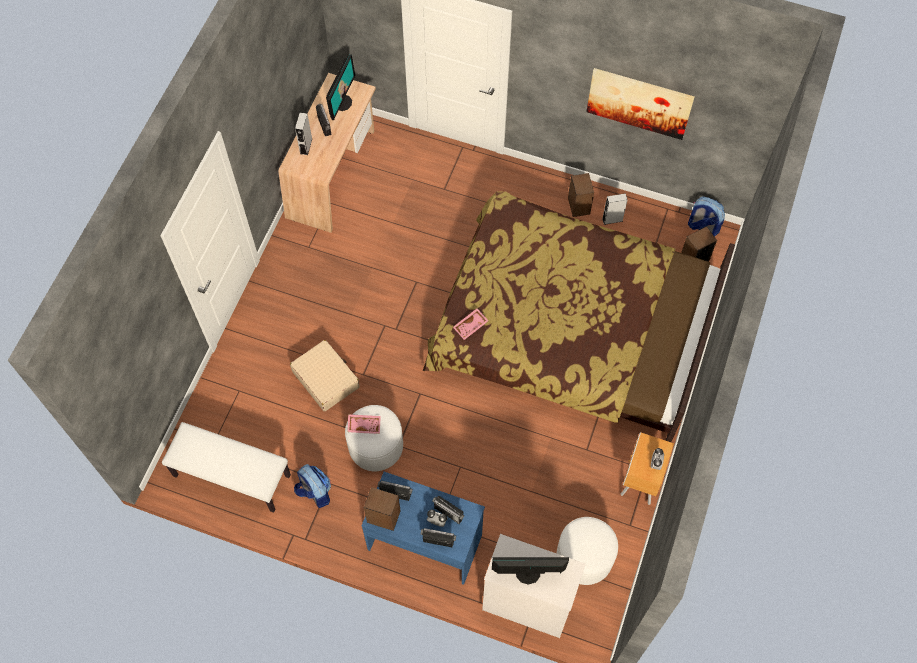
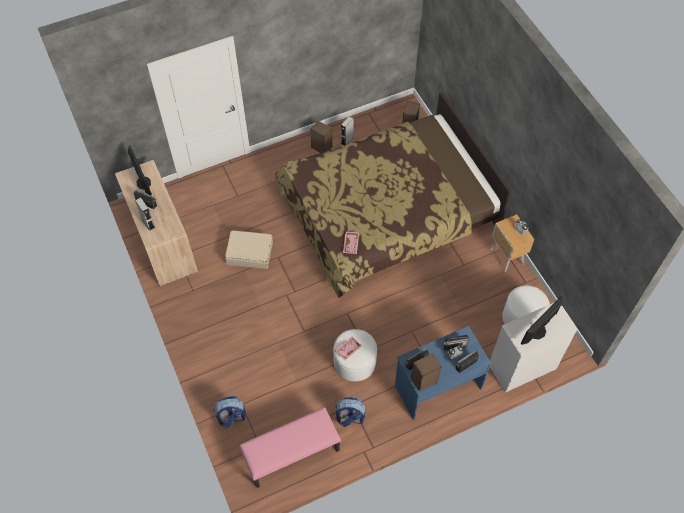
camera: 45 degrees left, 5 degrees down
(231, 476) = (291, 455): white bench -> pink bench
(326, 379) = (286, 352): beige suitcase -> beige suitcase (249, 253)
(639, 103) = (332, 48): picture -> none
(702, 227) = (396, 108): backpack -> backpack (231, 417)

